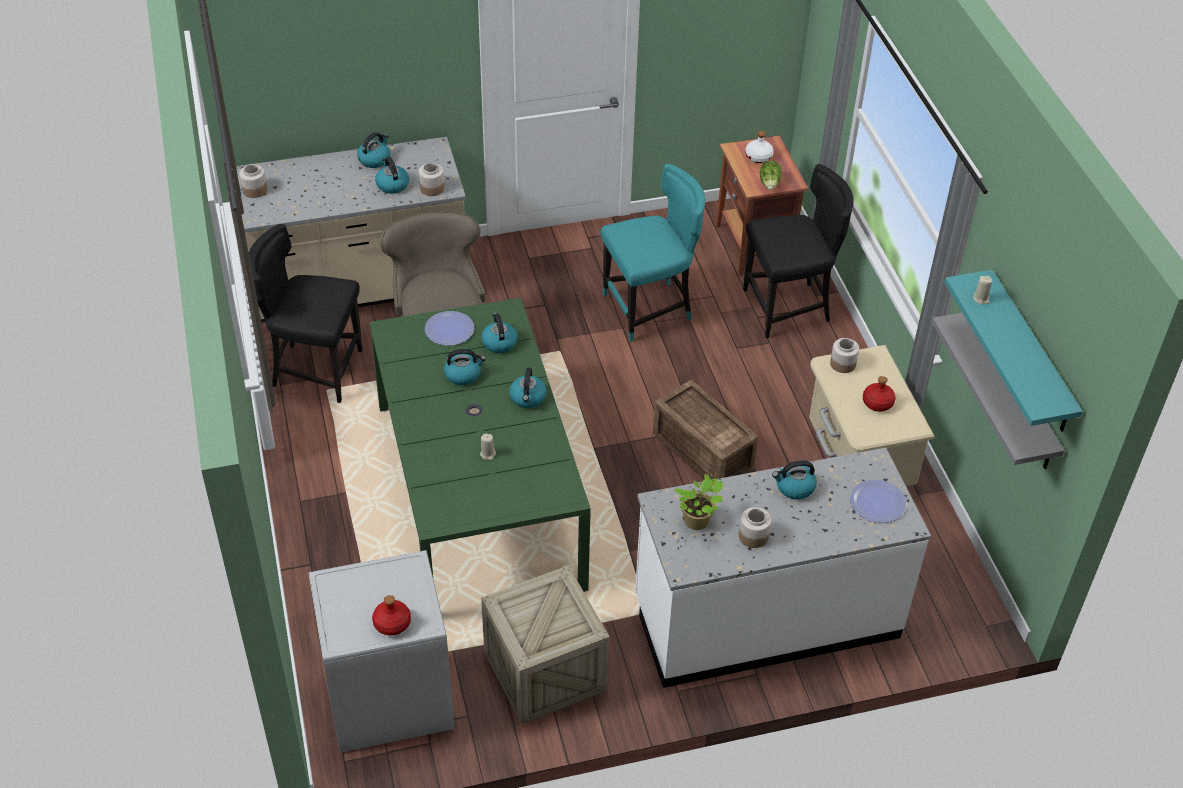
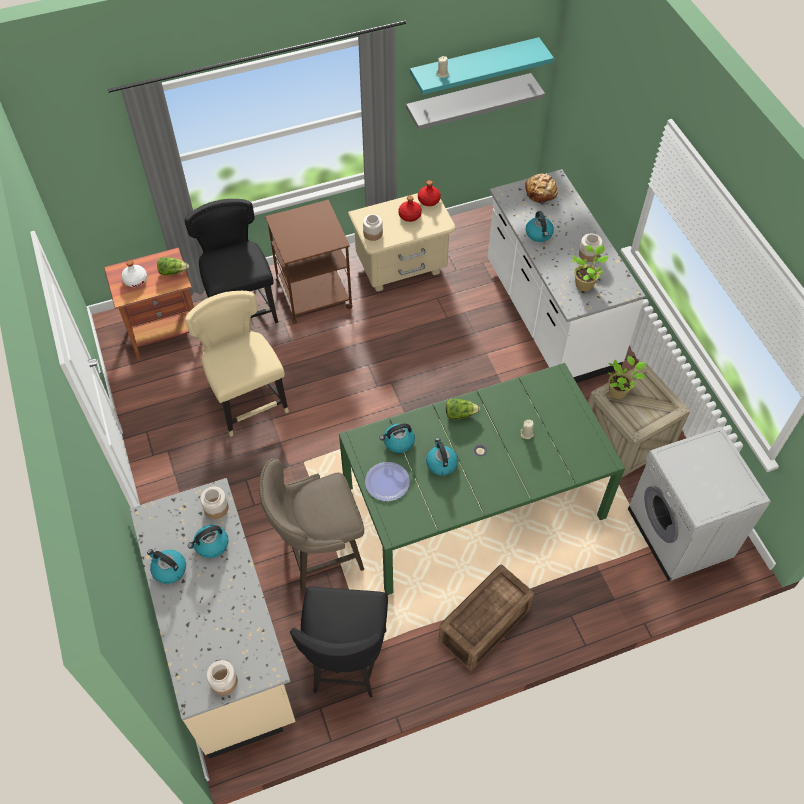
camera: 95 degrees left, 10 degrees up
(392, 623) = (724, 461): red bottle -> red bottle (428, 200)
(528, 398) = (460, 413): kettle -> lettuce
(564, 595) = (619, 391): none -> potted plant
(650, 309) = (248, 401): turquoise chair -> beige chair
(702, 449) = (402, 357): crate -> crate (482, 625)
(812, 374) = (315, 293): none -> brown cart
(878, 502) = (541, 193): plate -> bread

